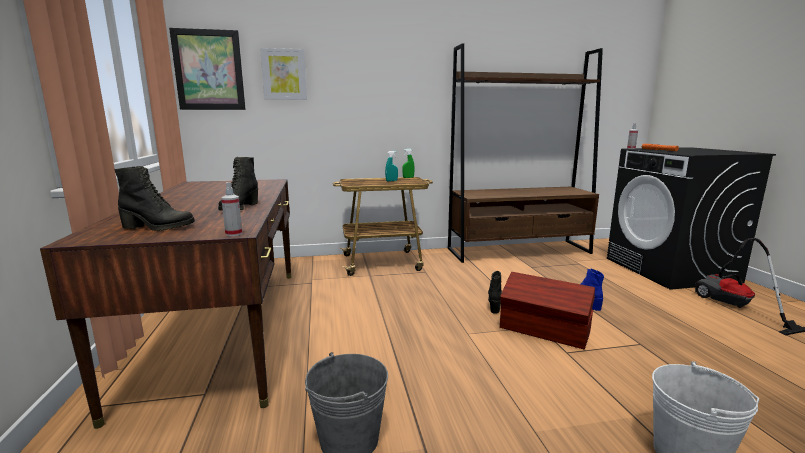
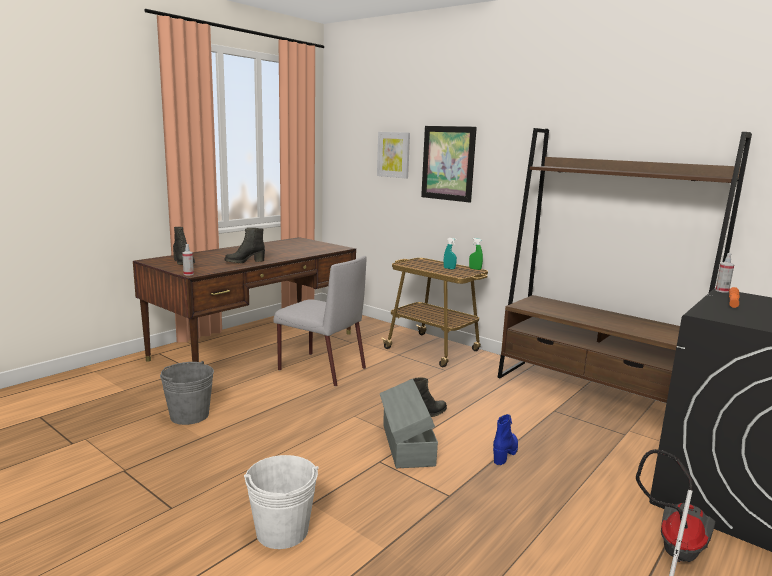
camera: 50 degrees right, 0 degrees up
(209, 70) = (347, 149): picture -> picture (448, 163)
(344, 315) = (320, 368): none -> grey chair
(544, 331) = (406, 445): brown storage box -> grey storage box

